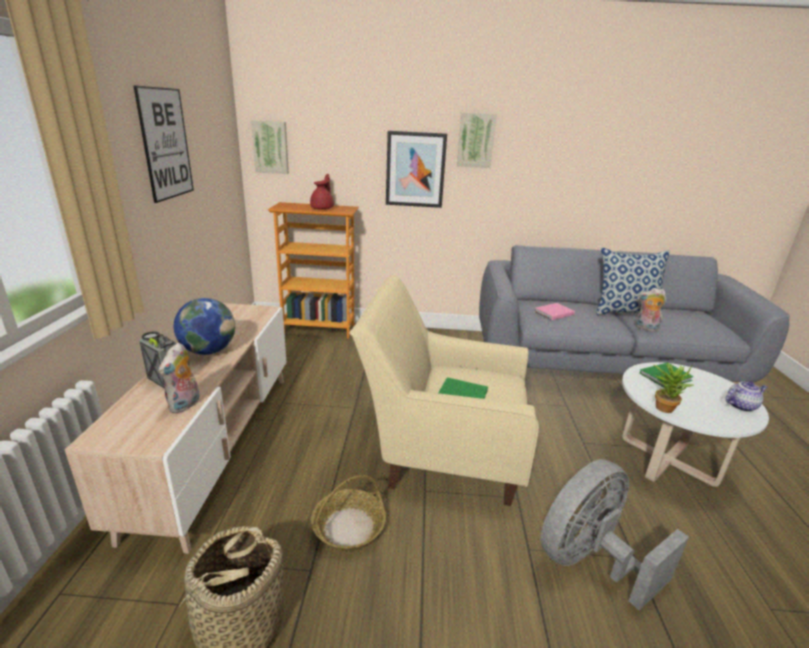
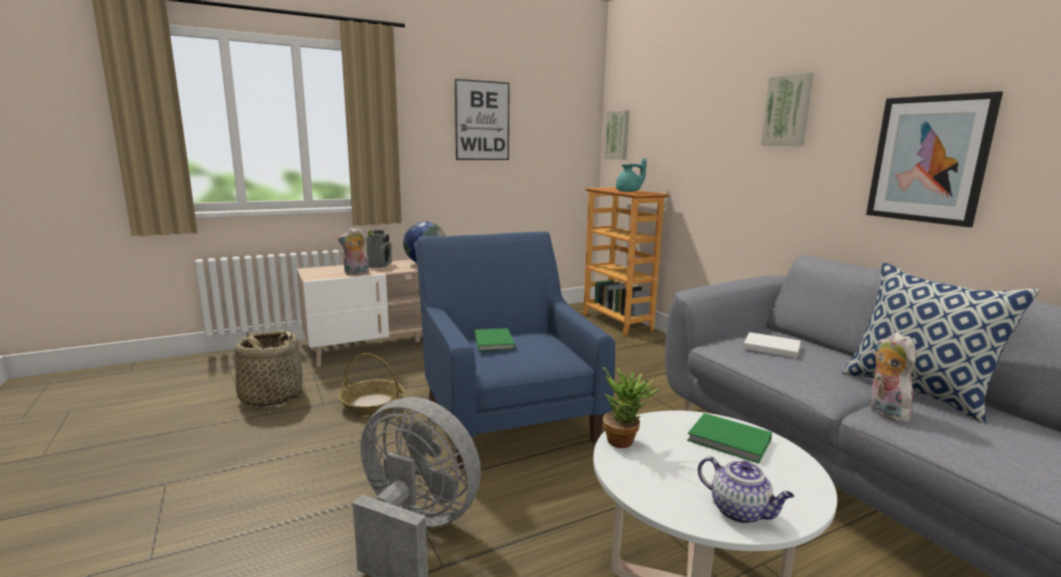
camera: 60 degrees right, 10 degrees down
(323, 208) = (629, 191): red teapot -> turquoise teapot
(415, 170) = (723, 152): picture -> picture (929, 159)
(441, 450) = (506, 417): beige armchair -> blue armchair
(553, 313) = (770, 347): pink book -> white book

